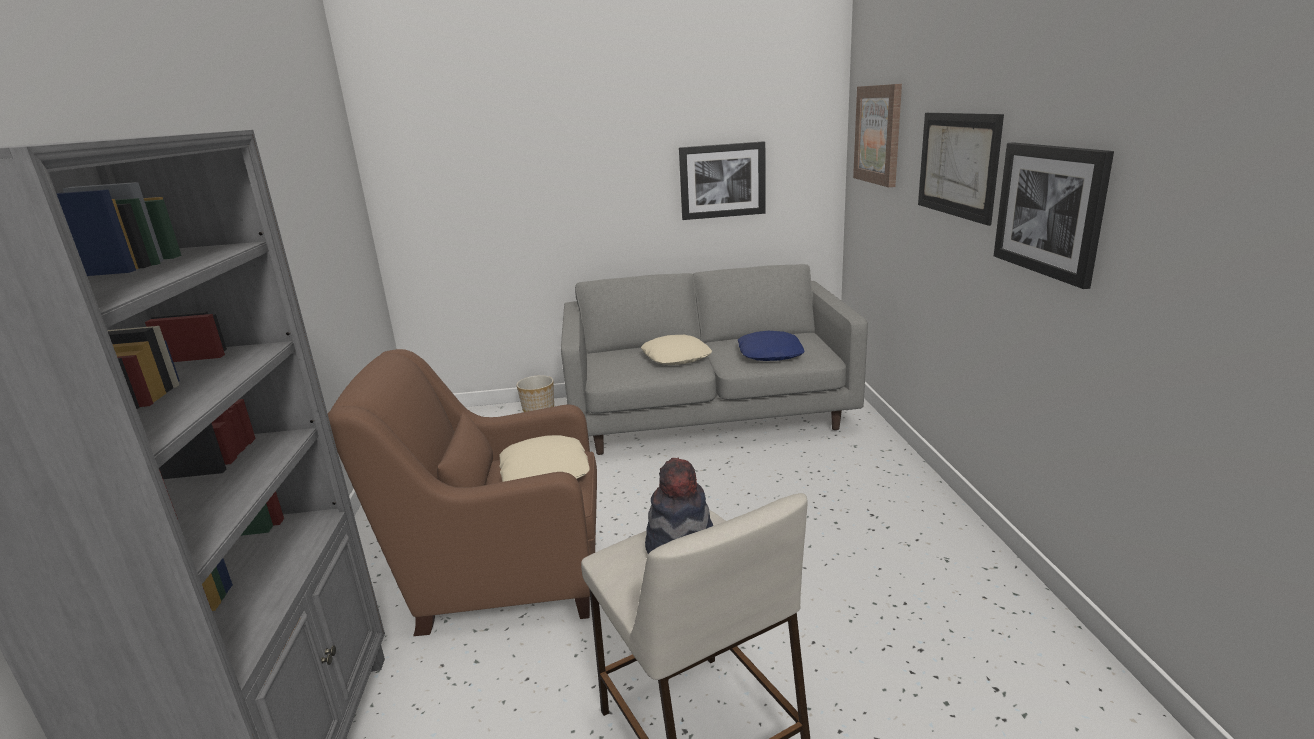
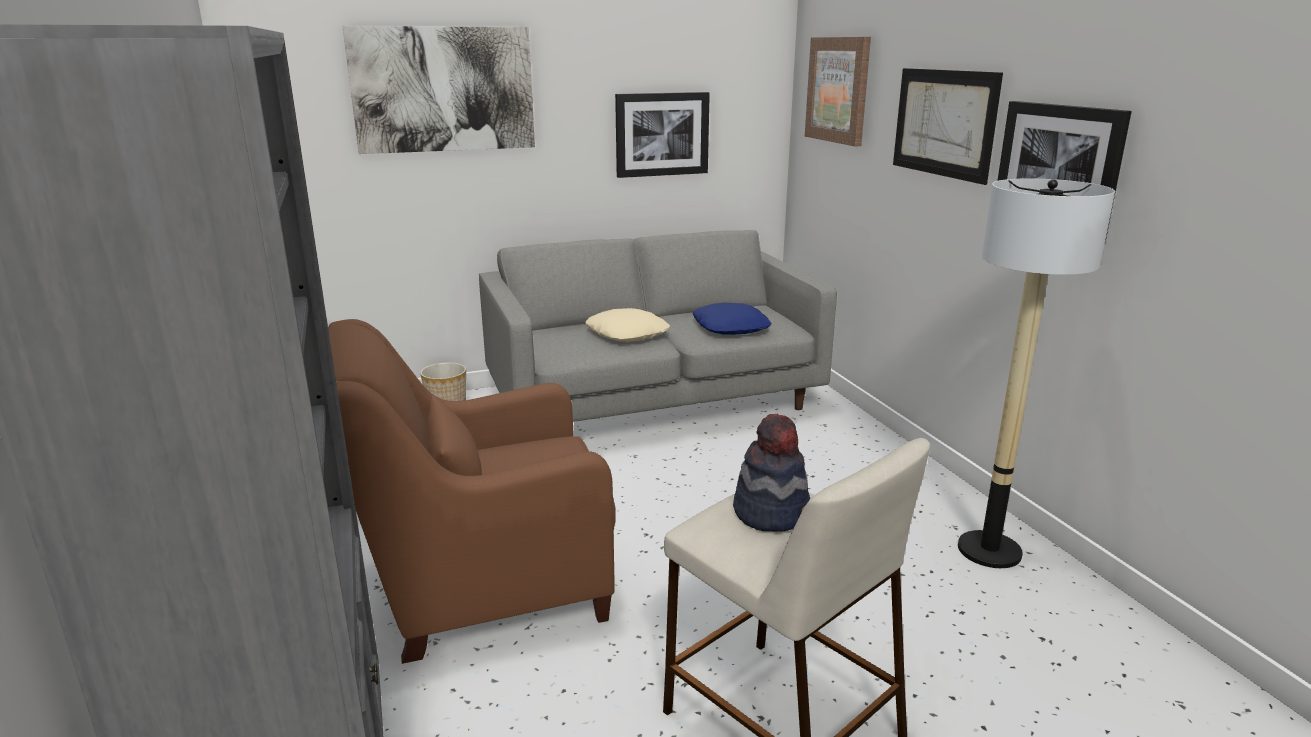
camera: 15 degrees left, 0 degrees up
(532, 152) = (443, 89): none -> picture
(545, 472) = (541, 459): beige pillow -> none
(973, 587) = (989, 551): none -> floor lamp

